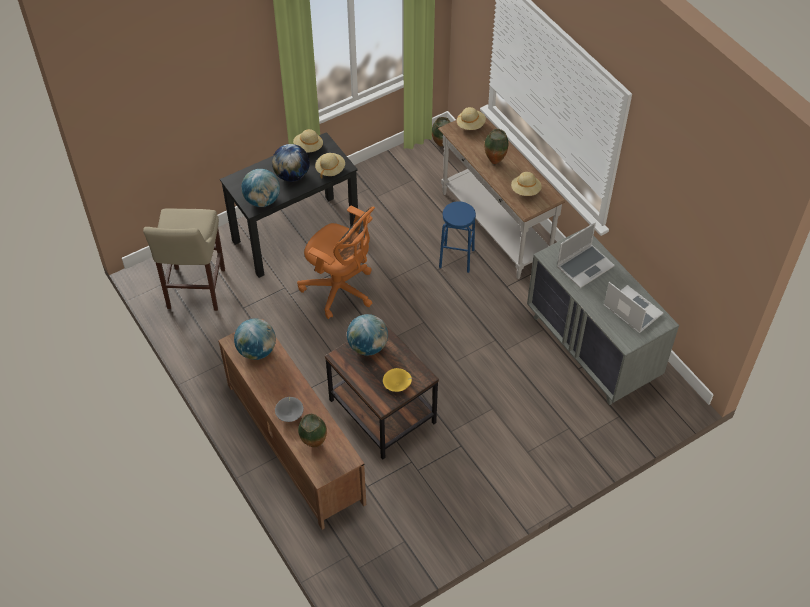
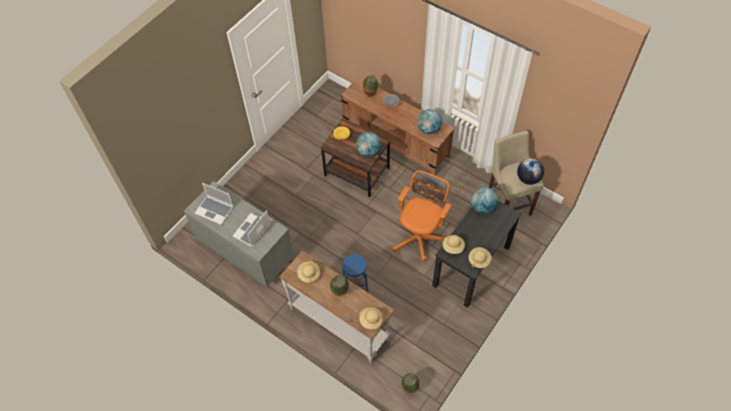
camera: 160 degrees right, 5 degrees up
(292, 175) = (475, 233): globe -> globe (528, 178)
(340, 290) = (420, 237): orange office chair -> orange office chair turned 105 degrees clockwise

